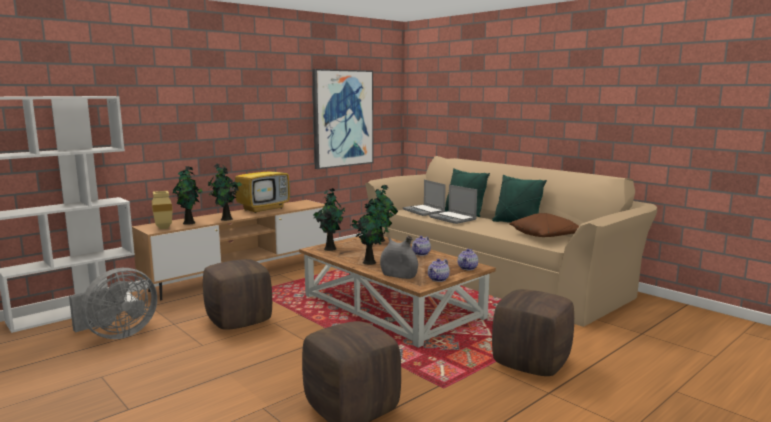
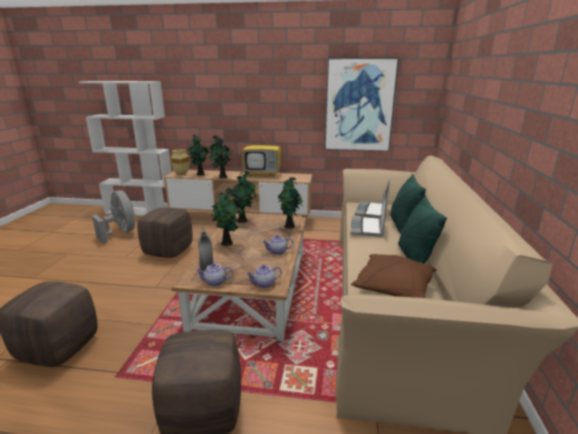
camera: 50 degrees right, 10 degrees up
(117, 334) = (121, 233): grey fan -> grey fan turned 135 degrees counterclockwise

